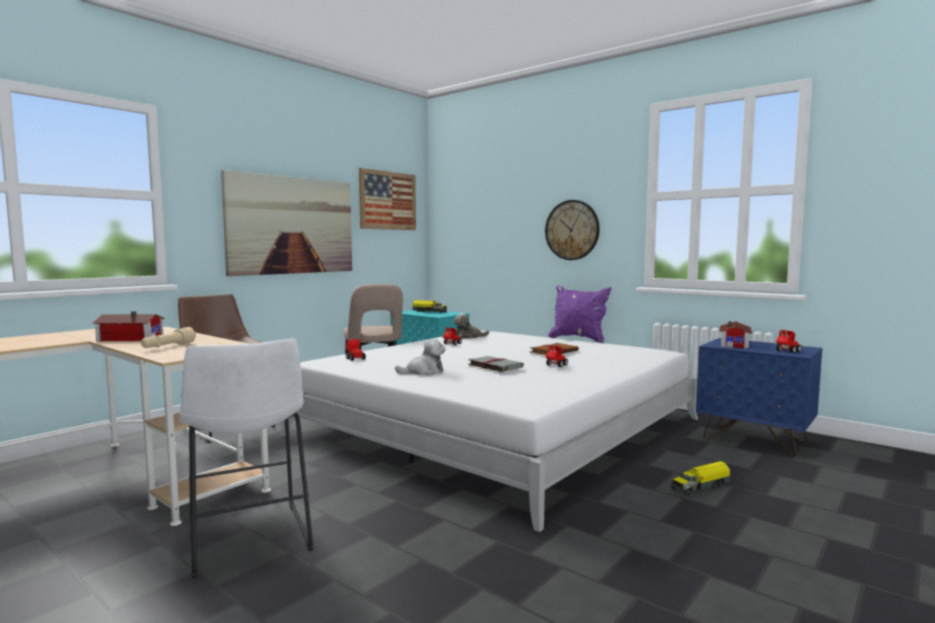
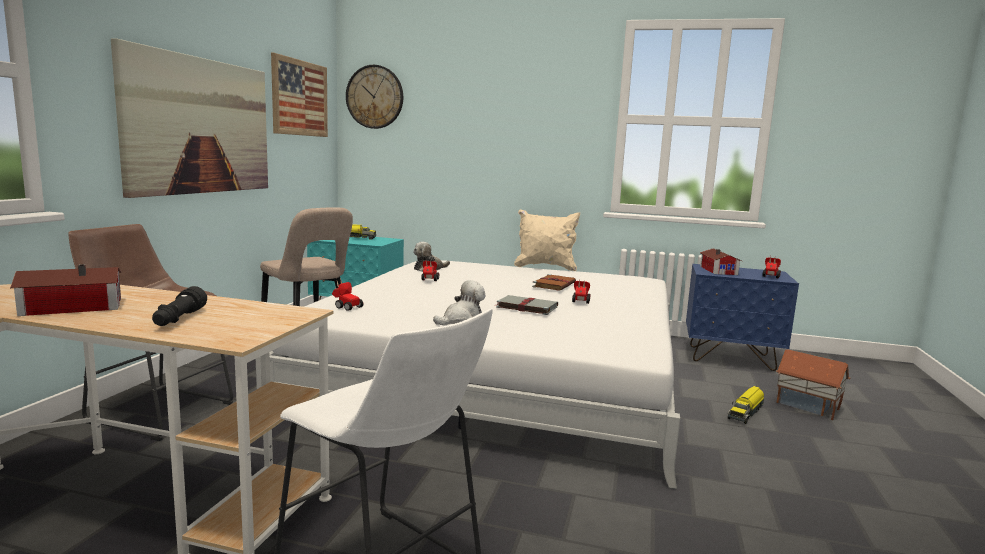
camera: 25 degrees left, 5 degrees up
(168, 346) = (179, 319): beige flashlight -> black flashlight
(572, 230) = (530, 148): wall clock -> wall clock (375, 97)
(578, 339) = (545, 267): purple pillow -> beige pillow
(787, 492) = (807, 407): none -> toy house

